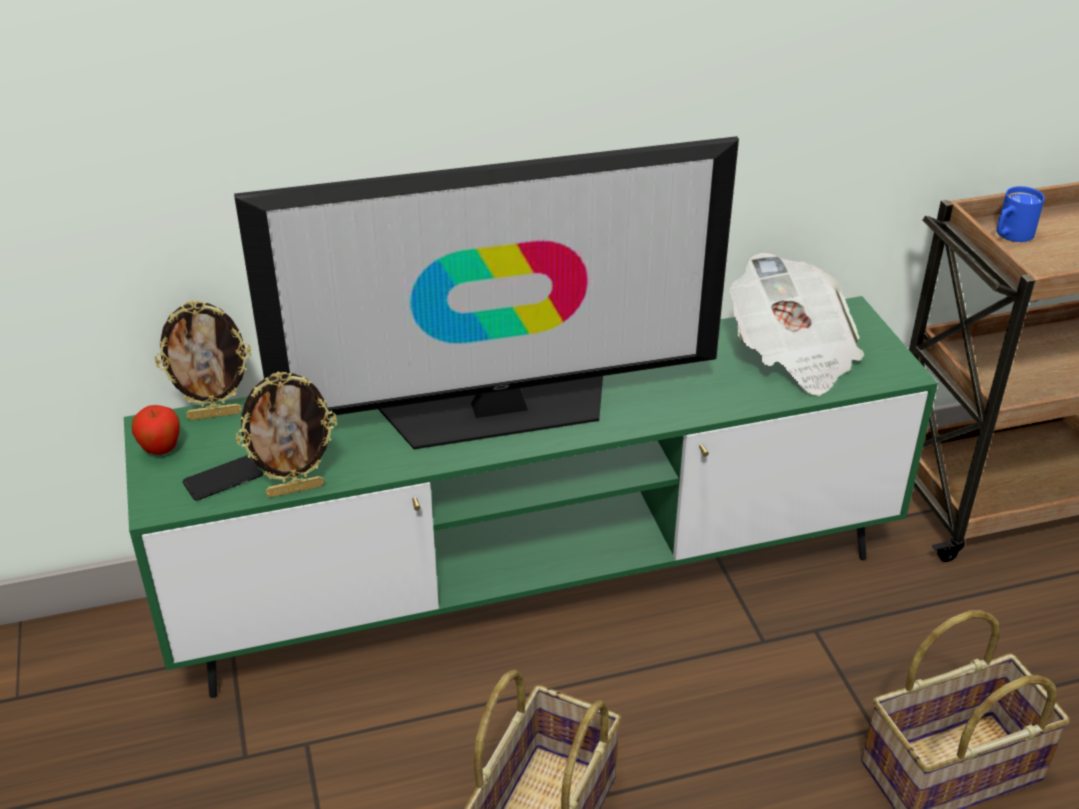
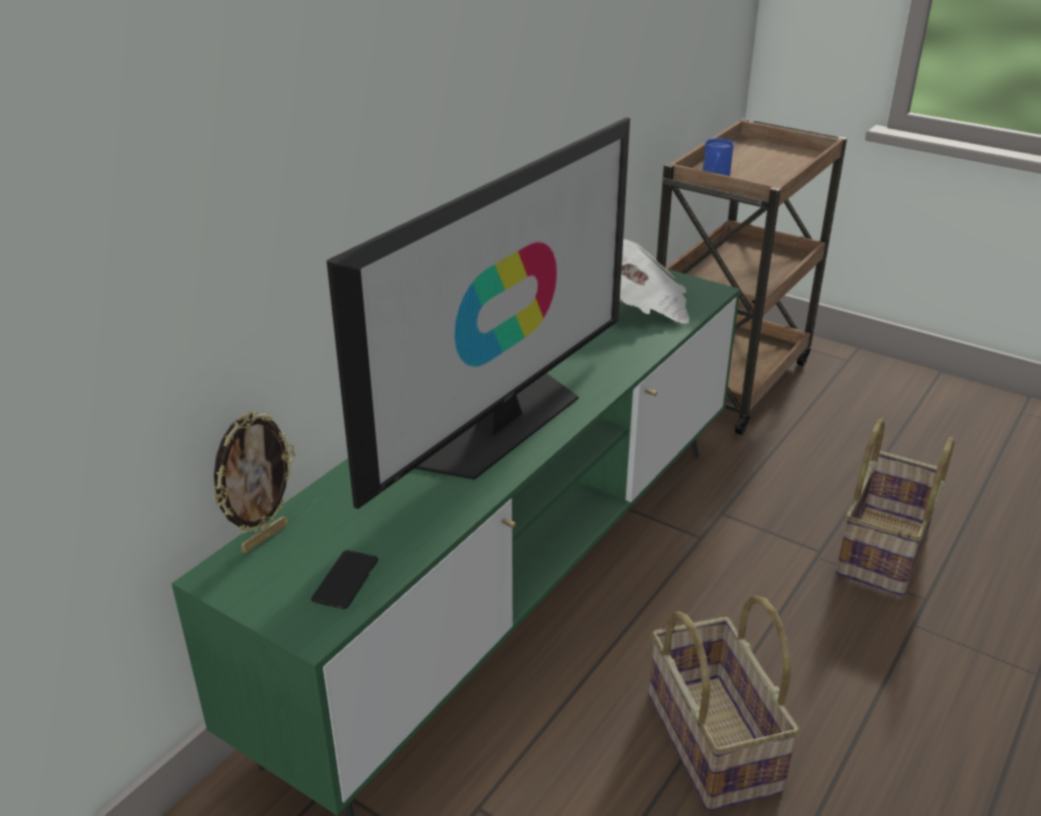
camera: 40 degrees left, 5 degrees down
(161, 450) = (252, 589): apple -> none
(295, 489) = (421, 554): picture frame -> none

